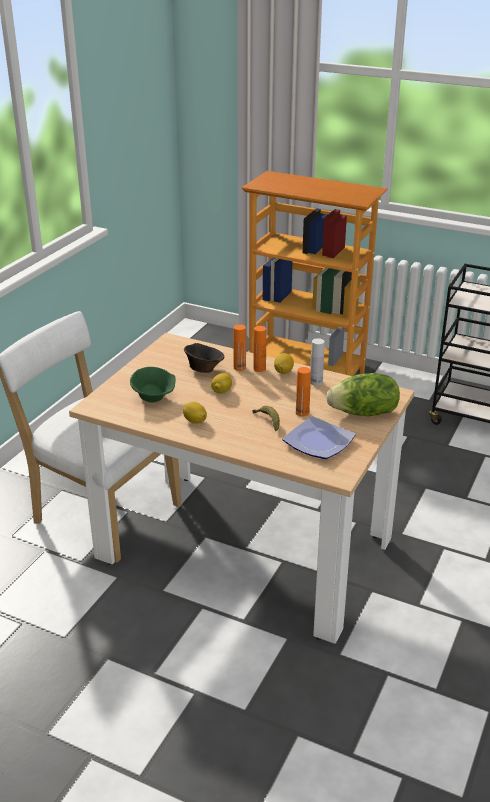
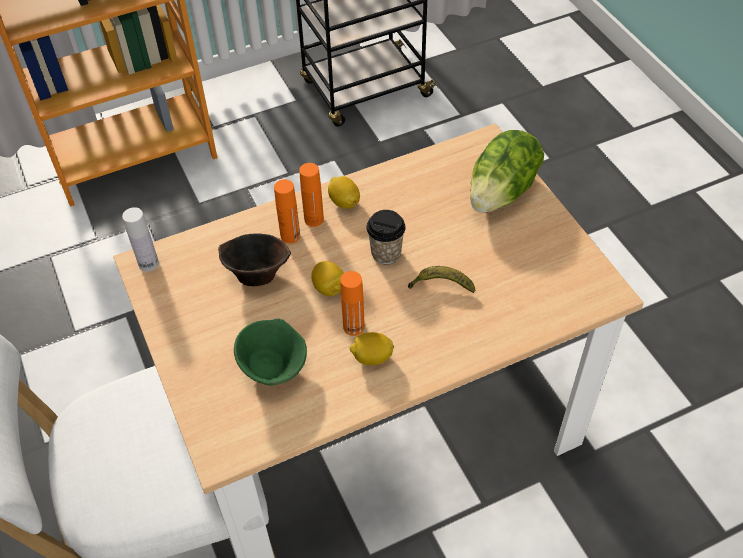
camera: 50 degrees left, 20 degrees up
(266, 397) = (386, 253): none -> cup
(302, 412) = (451, 243): orange bottle -> orange bottle (353, 327)
(316, 382) = (398, 189): white bottle -> white bottle (148, 263)
(320, 442) = (528, 267): plate -> none

